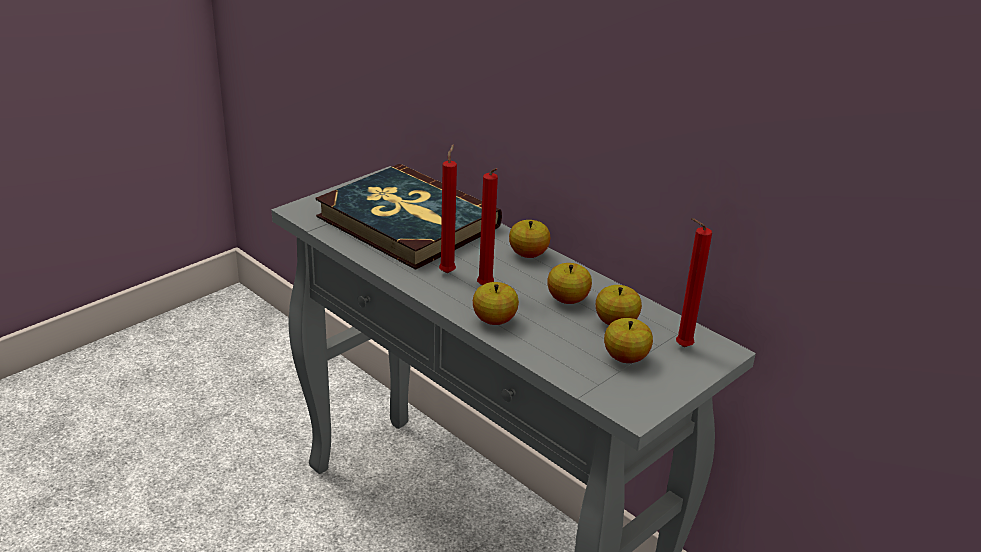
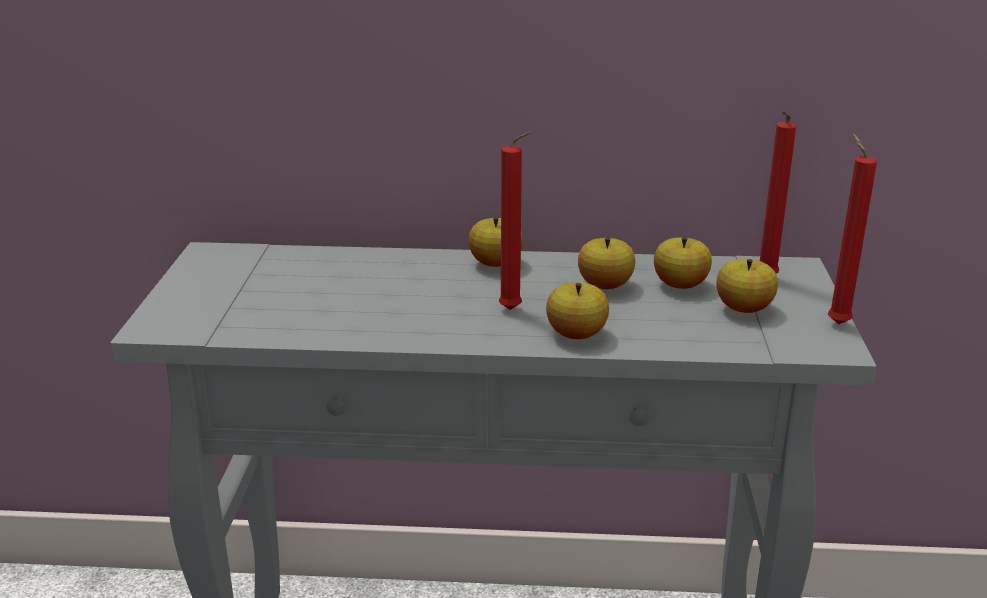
camera: 40 degrees left, 5 degrees down
(407, 222) = (314, 286): book -> none
(448, 272) = (447, 313): red candle -> red candle (835, 322)

